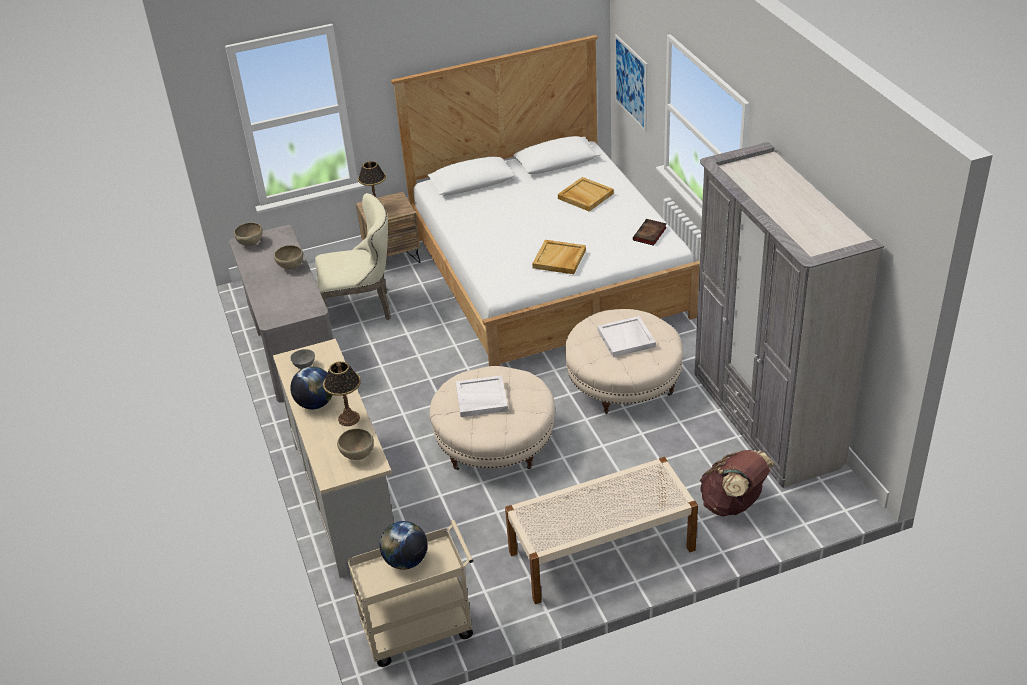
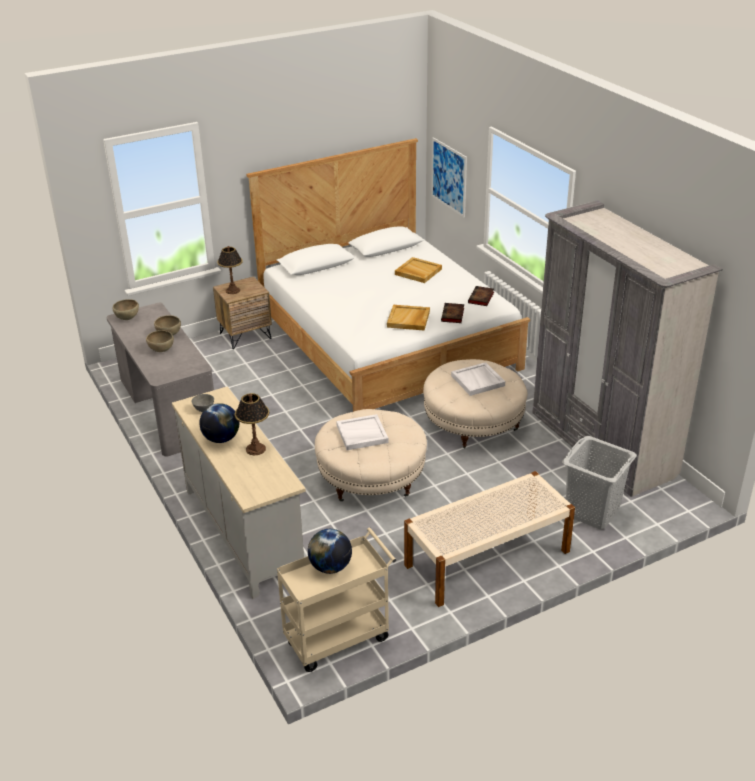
camera: 10 degrees left, 5 degrees down
(357, 456) = (271, 478): brown bowl -> brown bowl (161, 351)
(362, 309) = (226, 377): beige chair -> none
(611, 256) = (453, 315): none -> book
(733, 504) = (592, 512): brown backpack -> grey laundry basket

